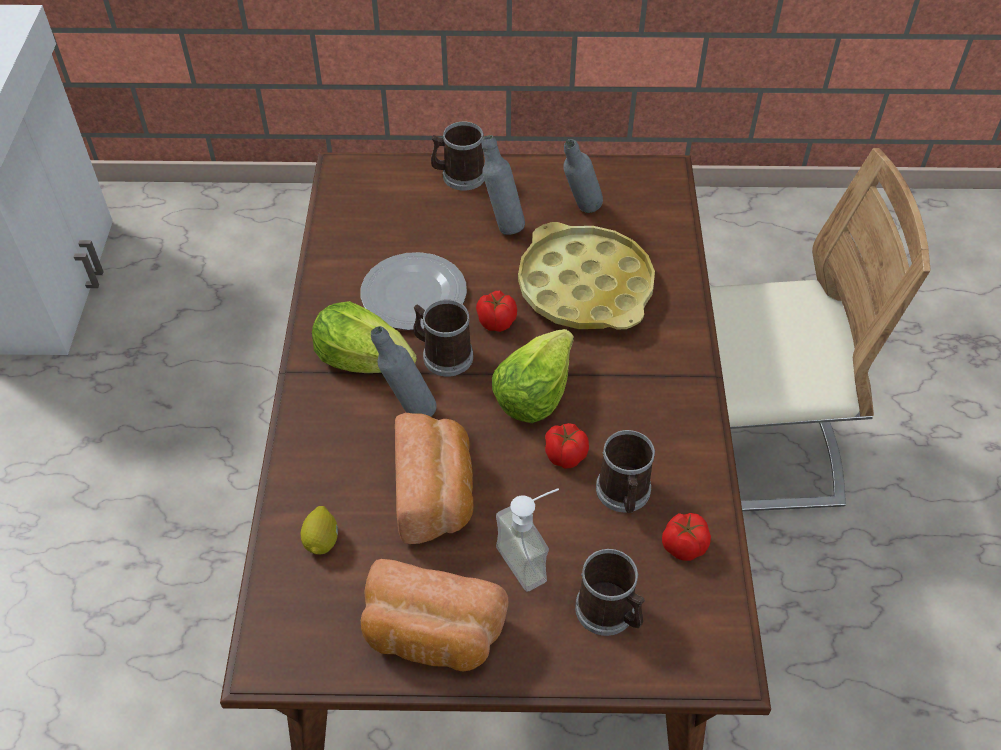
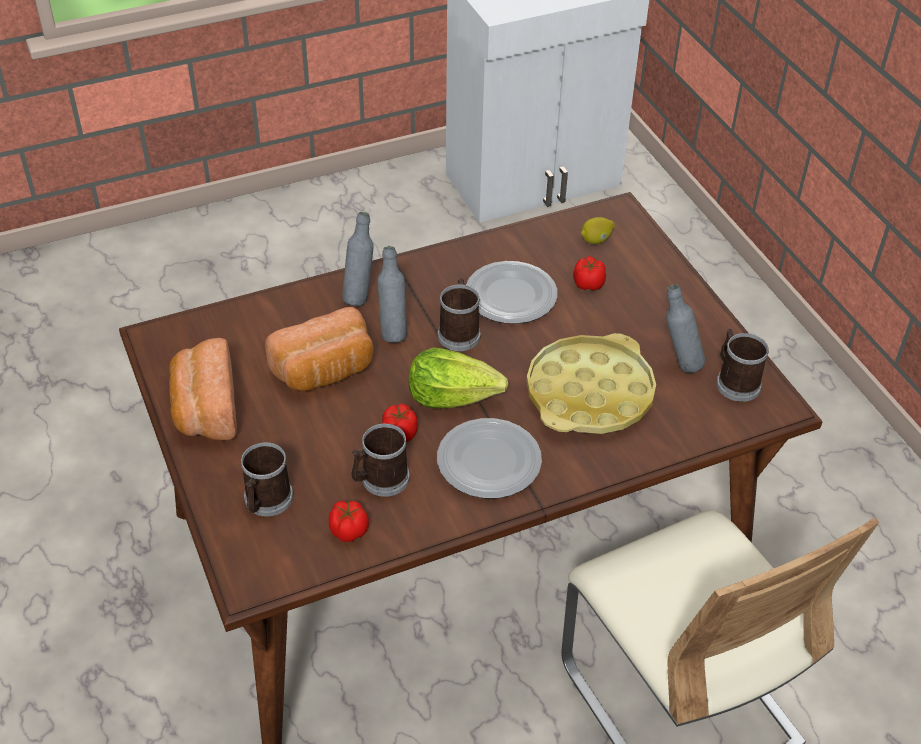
camera: 65 degrees right, 5 degrees down
(322, 541) = (256, 328): lemon -> lemon (596, 240)
(364, 359) = (428, 292): lettuce -> none
(459, 176) = (664, 277): mug -> mug (735, 381)
(496, 321) = (513, 351): tomato -> tomato (588, 283)
(502, 225) = (625, 321): grey bottle -> grey bottle (359, 296)
(532, 558) = (294, 442): soap dispenser -> none
(637, 395) = (488, 460): none -> plate

